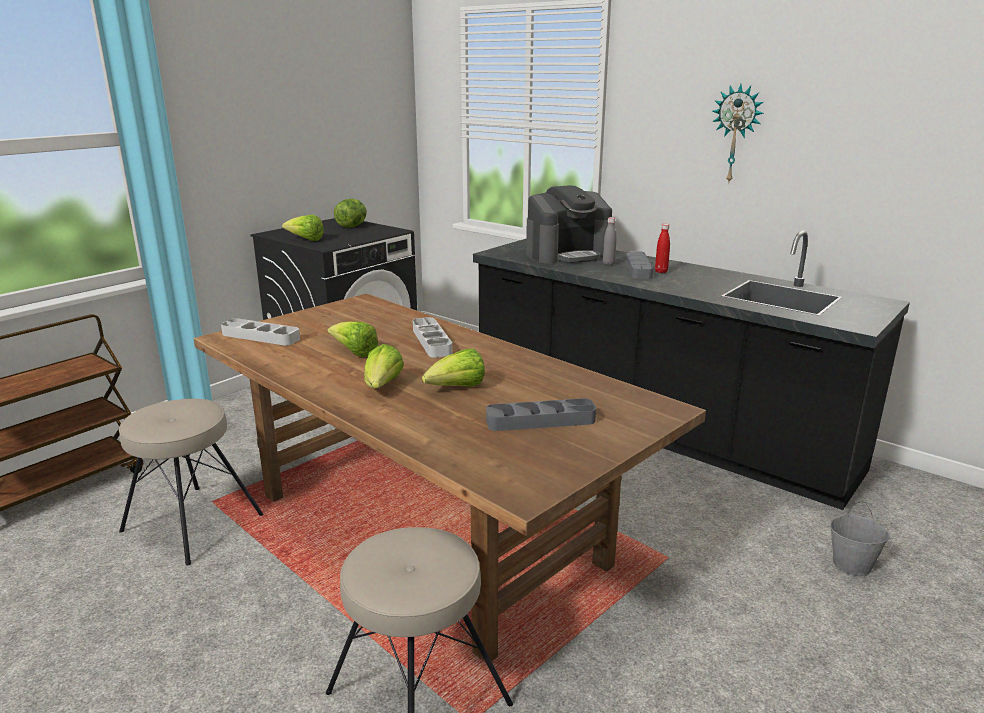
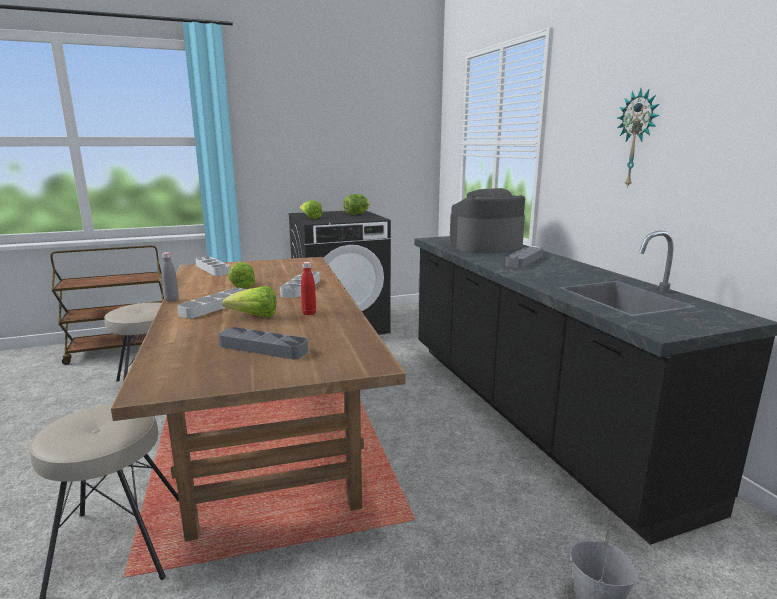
camera: 30 degrees right, 5 degrees down
(382, 386) = (215, 306): lettuce -> grey tray
(567, 254) = (486, 246): coffee machine -> coffee machine turned 150 degrees clockwise
(608, 263) = (506, 255): grey bottle -> grey bottle (172, 300)
(661, 271) = (541, 265): red bottle -> red bottle (309, 313)

